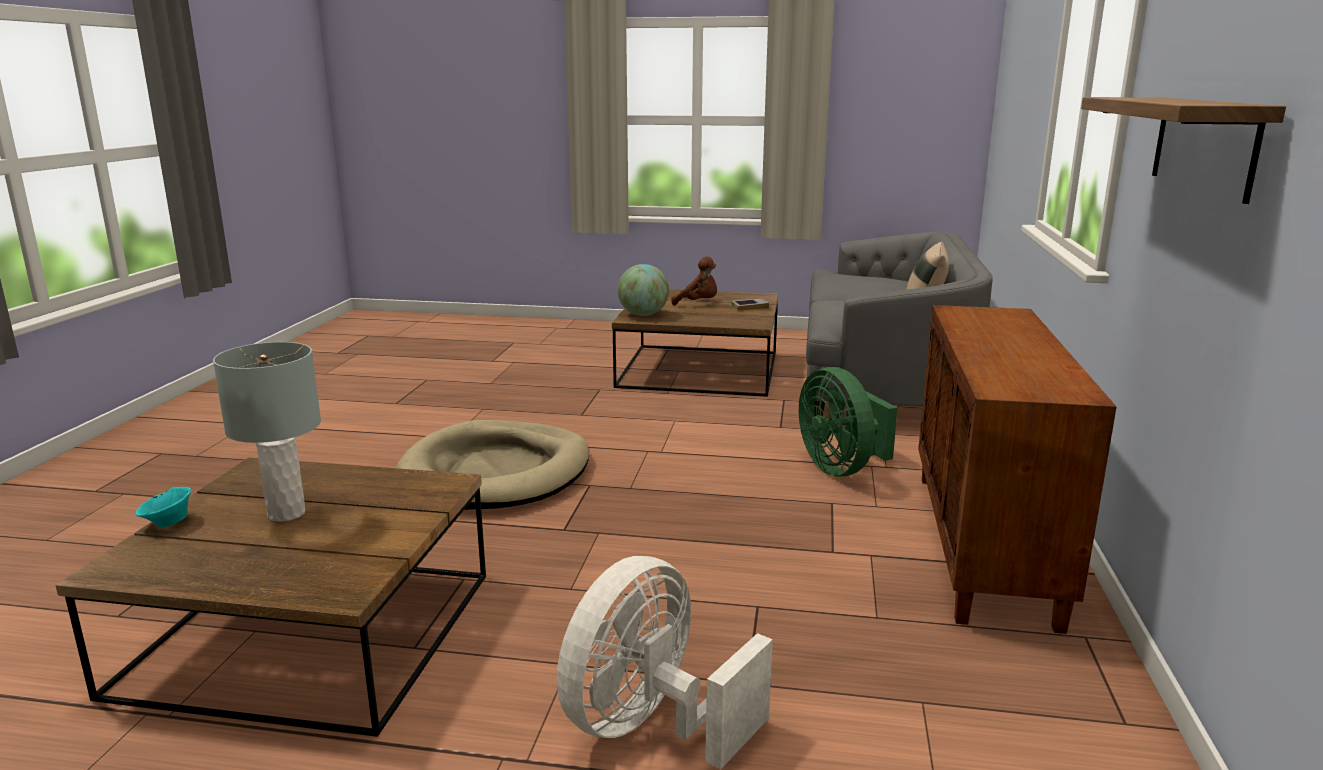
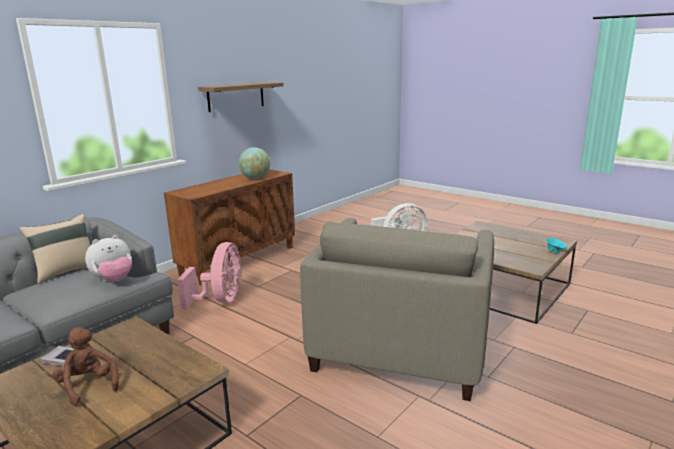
camera: 150 degrees left, 0 degrees up
(286, 514) = (509, 247): grey table lamp -> none
(496, 472) = (400, 347): beige dog bed -> beige armchair
(643, 315) = (179, 375): globe -> globe (255, 178)
(839, 315) = (114, 280): none -> plush toy
(841, 468) = (220, 300): green fan -> pink fan

